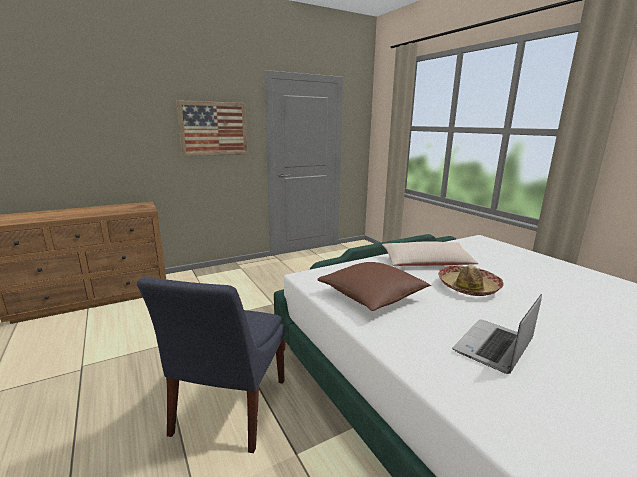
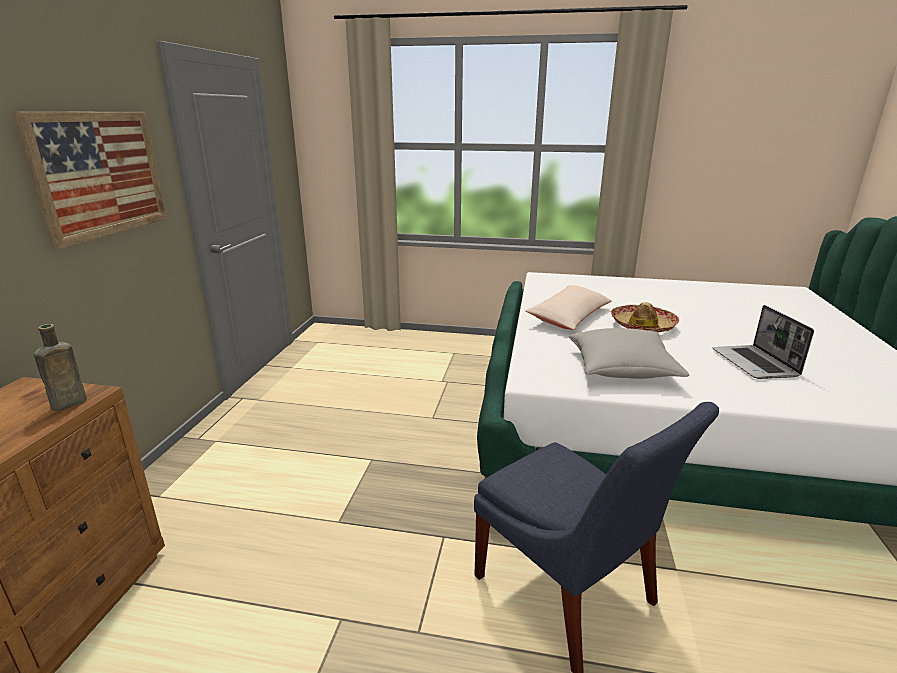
camera: 50 degrees left, 5 degrees up
(137, 210) = (67, 405): none -> brown bottle
(372, 296) = (622, 368): brown pillow -> grey pillow

